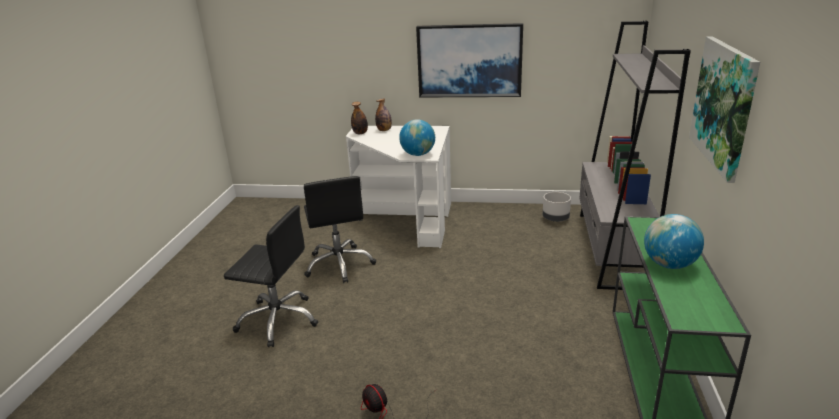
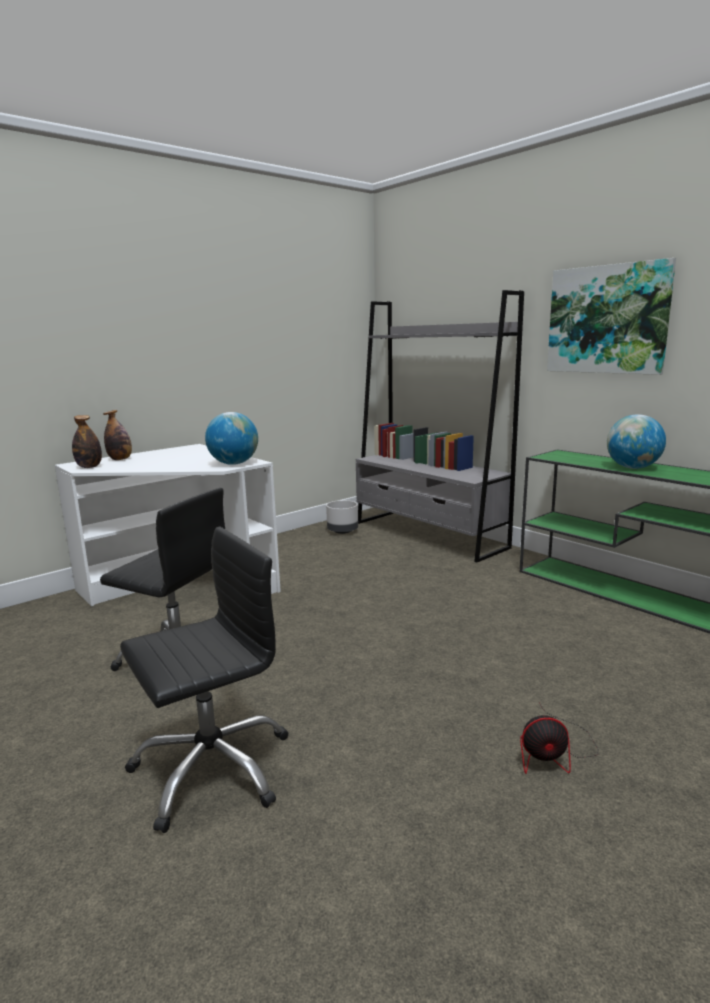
camera: 50 degrees left, 10 degrees down
(469, 61) = (214, 353): picture -> none

